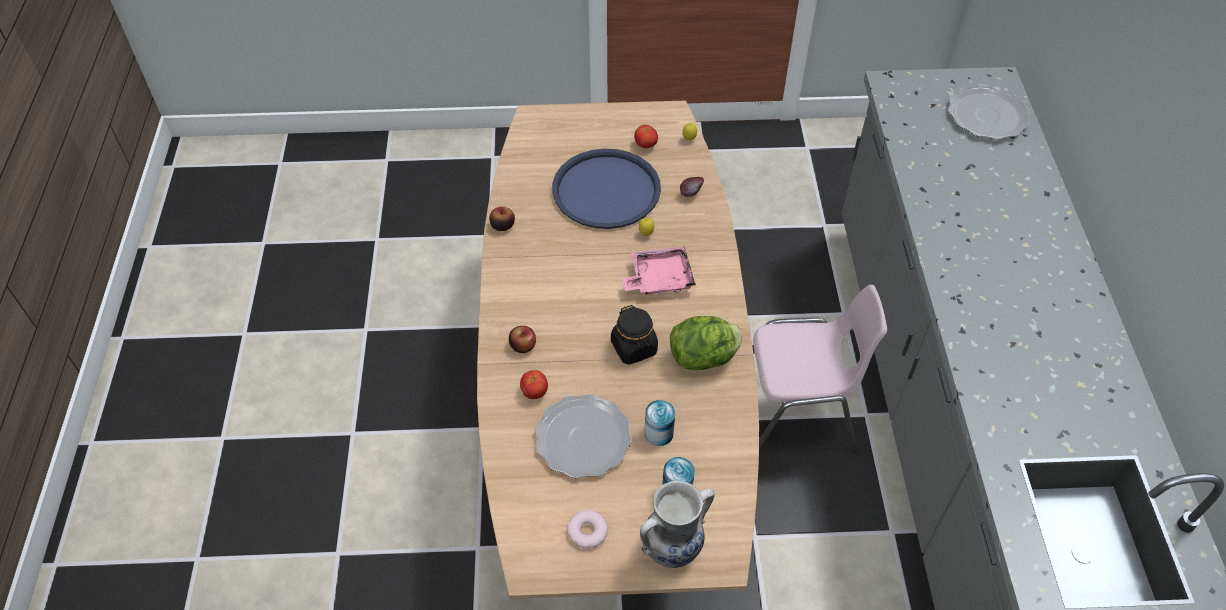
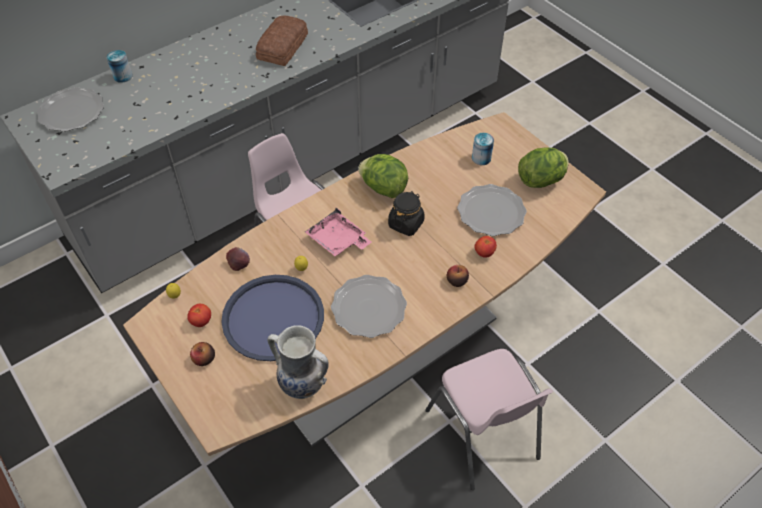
camera: 125 degrees left, 0 degrees up
(443, 446) = (482, 435): none -> pink chair
(502, 225) = (363, 364): apple -> apple (204, 359)
(555, 259) = (369, 308): none -> plate
(587, 531) = (541, 180): donut -> lettuce
(658, 433) = (454, 182): can -> can (123, 76)
(672, 550) = (515, 144): vase -> vase (303, 384)
(1013, 344) = (284, 46): none -> bread

